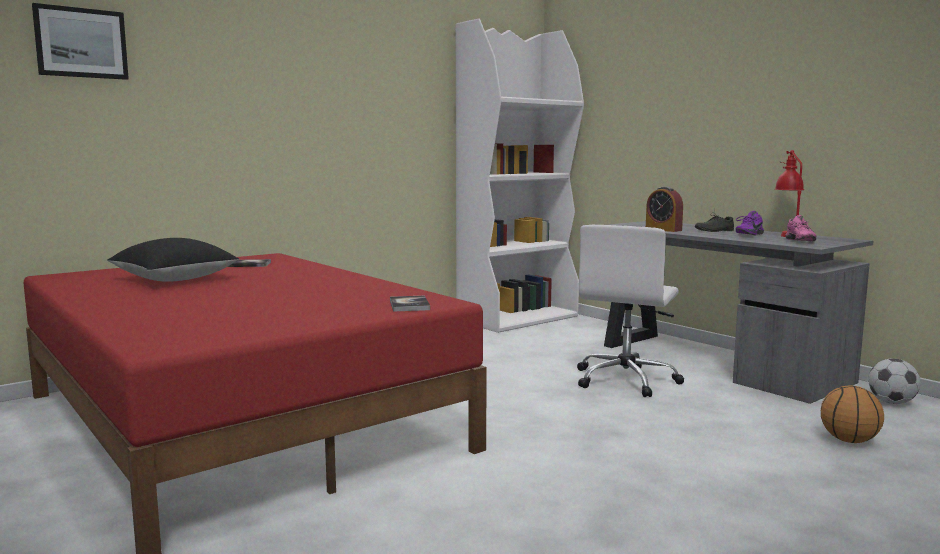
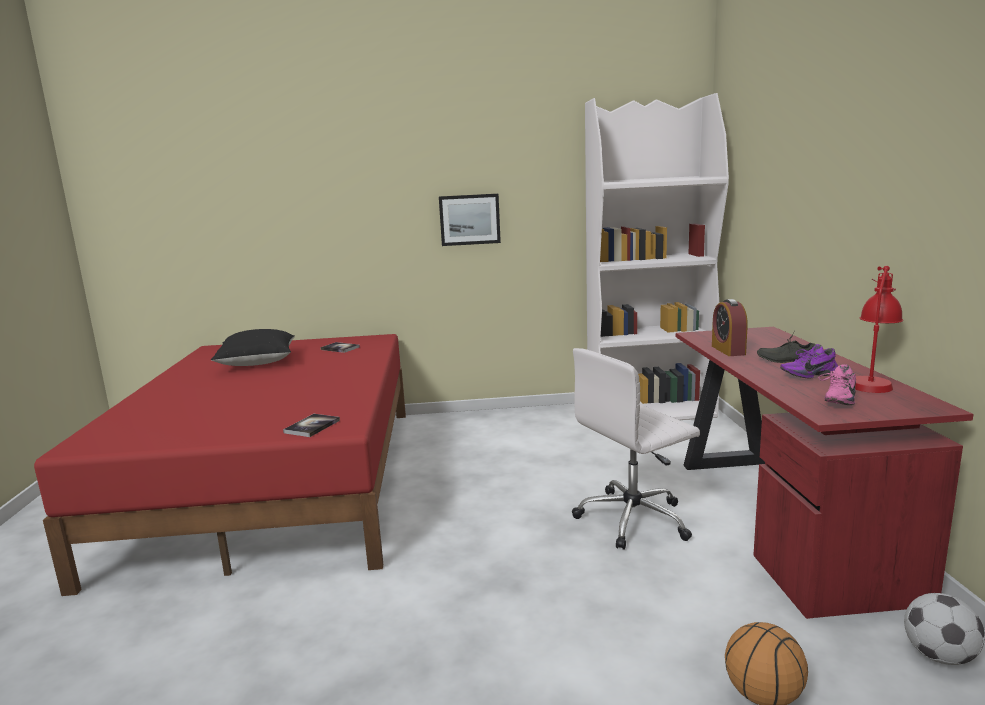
camera: 35 degrees right, 5 degrees up
(81, 43) = (230, 171): picture -> picture (469, 219)
(715, 362) = (780, 518): grey desk -> red desk

